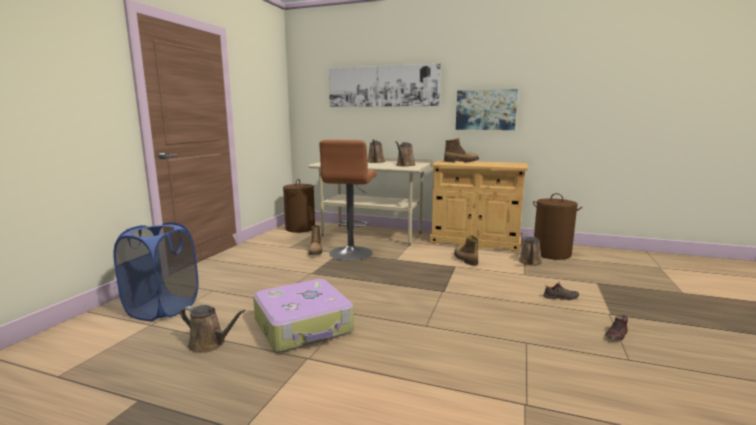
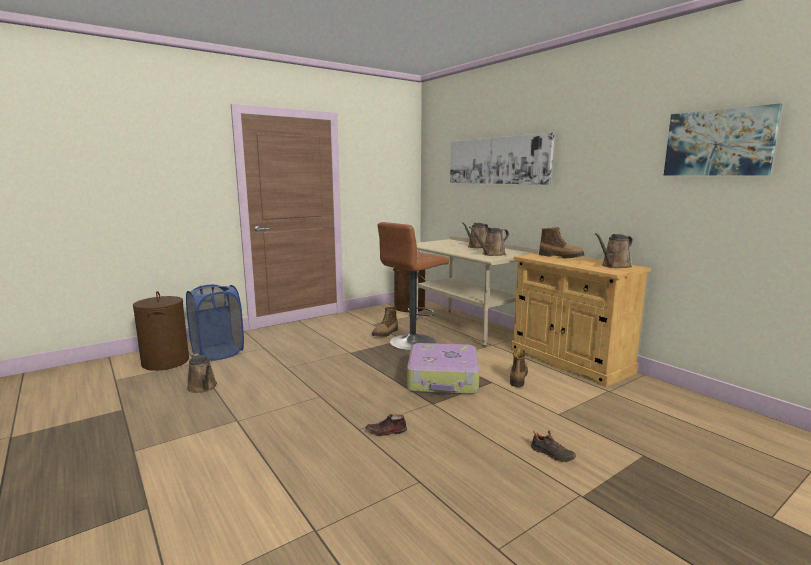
camera: 35 degrees right, 0 degrees up
(304, 326) = (273, 395): suitcase -> suitcase (443, 380)
(486, 110) = (602, 191): picture -> picture (718, 143)
(530, 262) = (595, 403): brown watering can -> brown watering can (614, 266)
(552, 253) = (650, 401): brown laundry basket -> brown laundry basket (165, 362)
(616, 335) = (539, 520): brown shoe -> brown shoe (386, 431)

